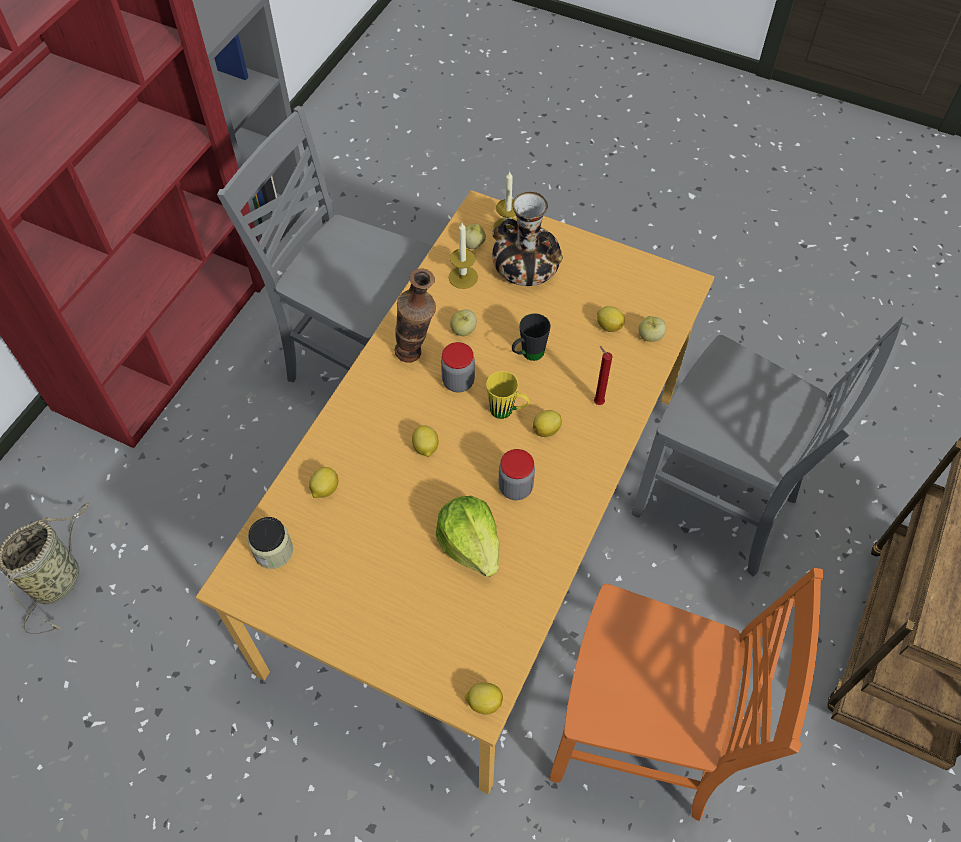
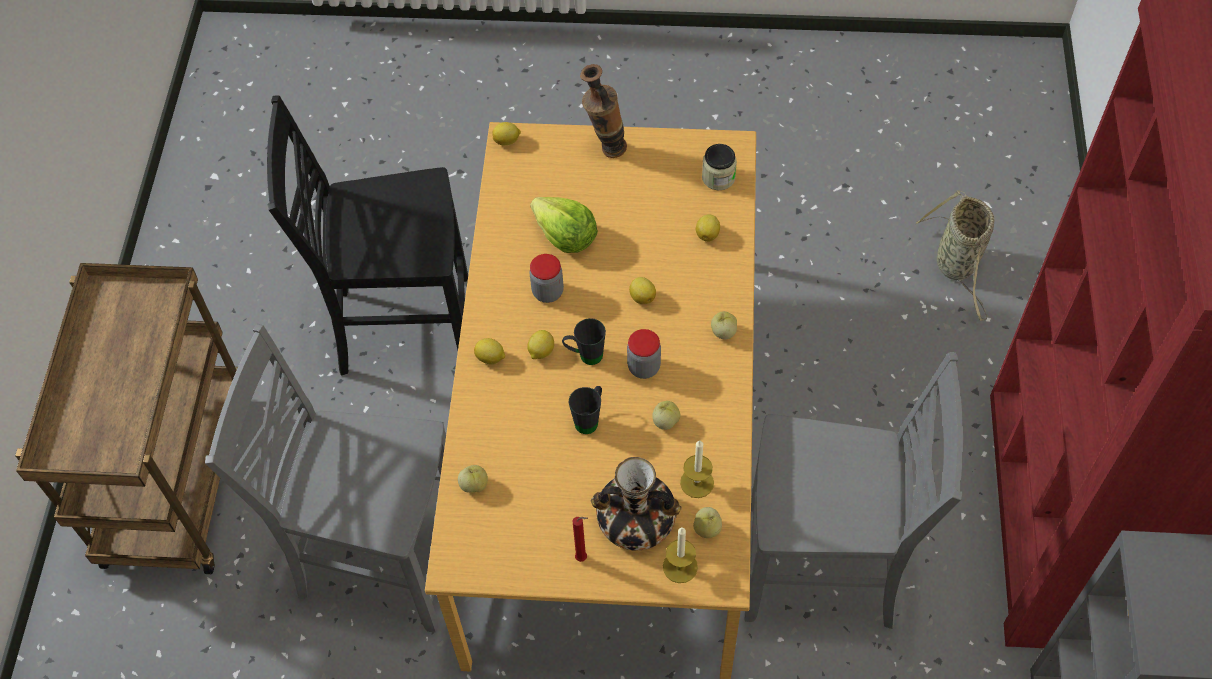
camera: 160 degrees right, 0 degrees up
(369, 387) = (723, 332): none -> apple
(417, 355) = (697, 378): vase -> vase (605, 150)
(507, 411) = (585, 355): yellow mug -> black mug
(597, 402) = (504, 395): red candle -> red candle (583, 558)
(608, 325) = (521, 482): lemon -> lemon (491, 358)
(641, 742) = (401, 326): orange chair -> black chair

